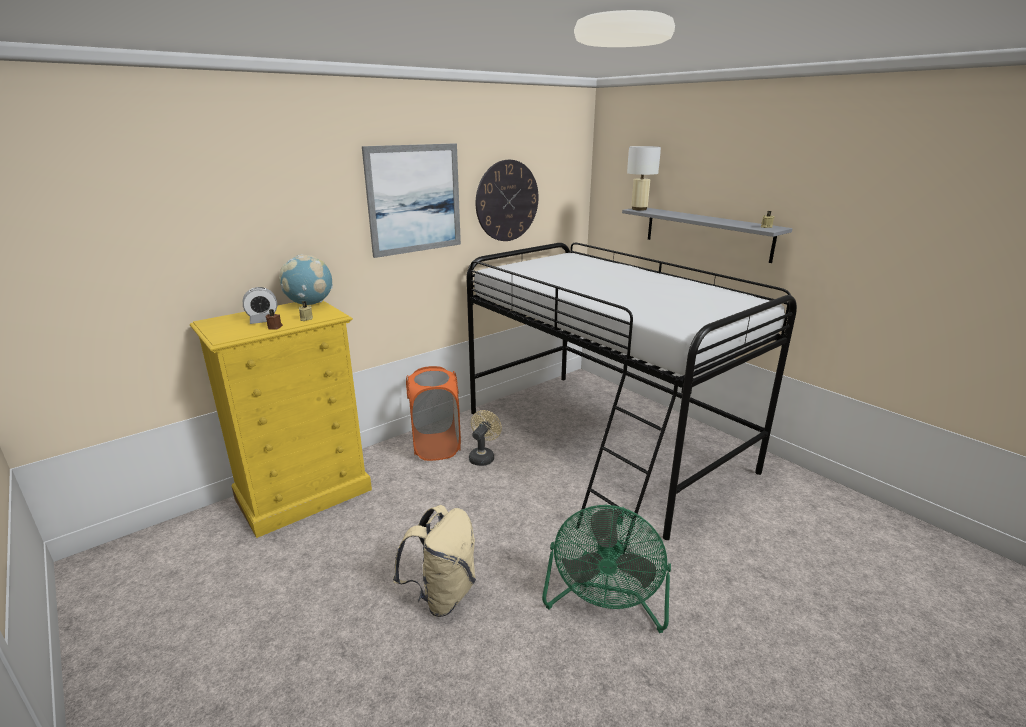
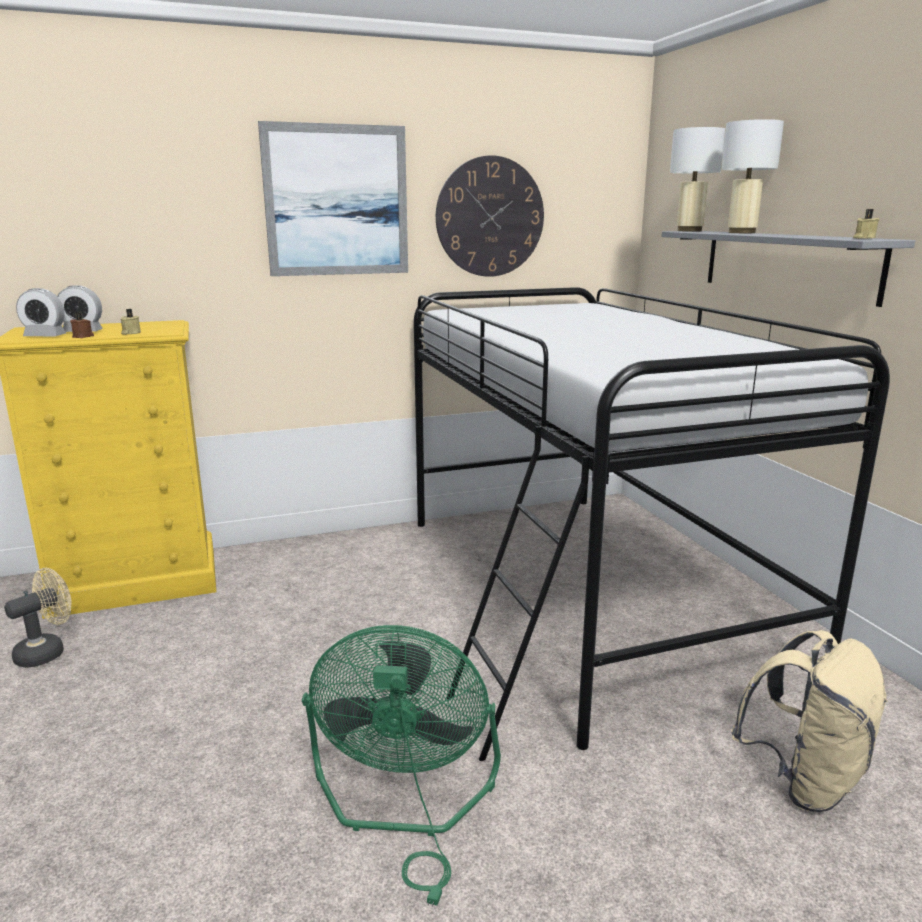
camera: 20 degrees right, 5 degrees down
(242, 330) = (45, 336): none -> alarm clock
(310, 304) = (163, 323): globe -> none
(436, 447) = (338, 557): orange laundry basket -> none
(442, 595) = (190, 740): beige backpack -> beige backpack (803, 780)
(483, 456) = (390, 579): beige fan -> beige fan (47, 651)
(601, 600) = (405, 810): green fan -> green fan turned 150 degrees clockwise
(678, 214) = (741, 233): none -> white table lamp

